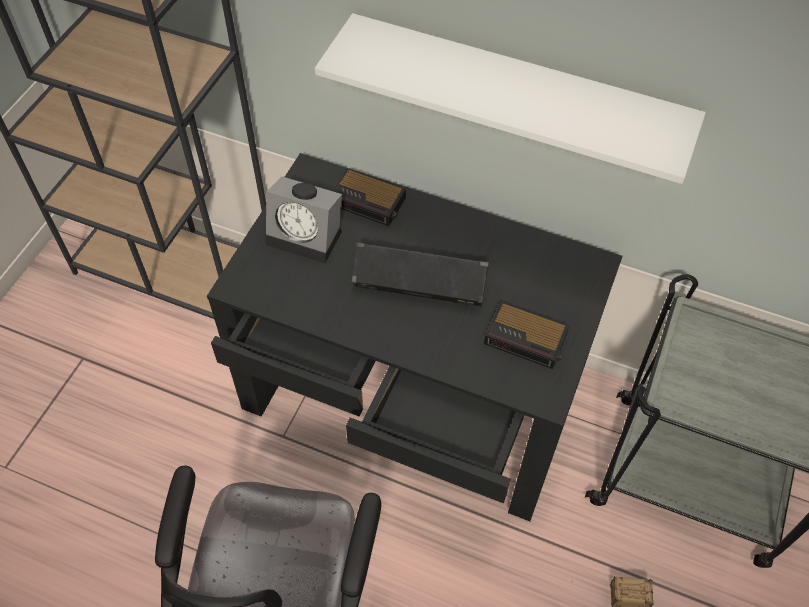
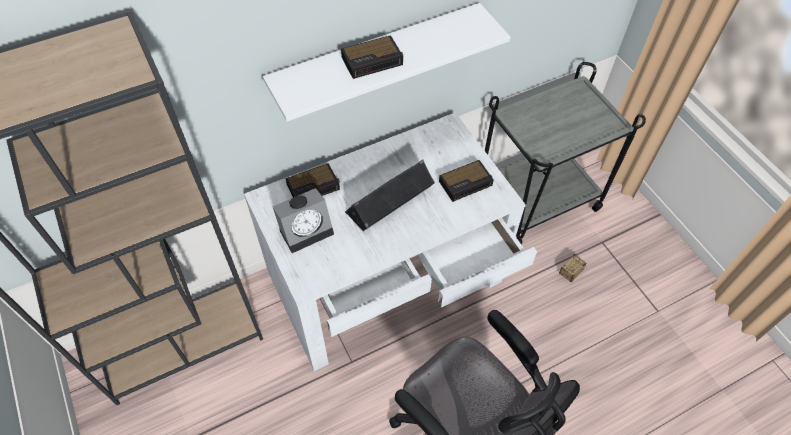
camera: 50 degrees left, 0 degrees up
(409, 407) = (392, 286): black desk -> white desk
(480, 80) = (373, 60): none -> alarm clock

